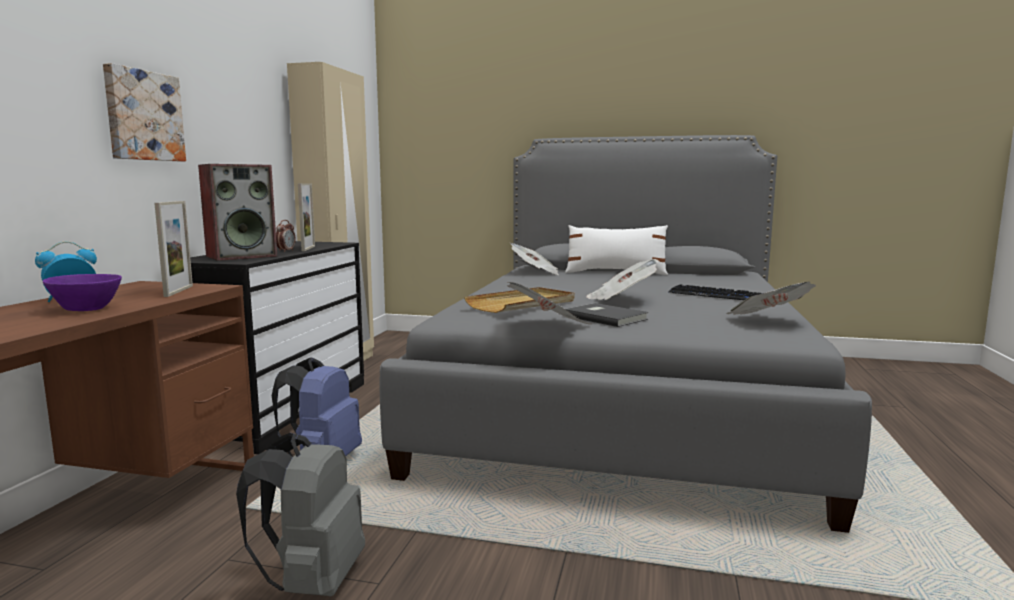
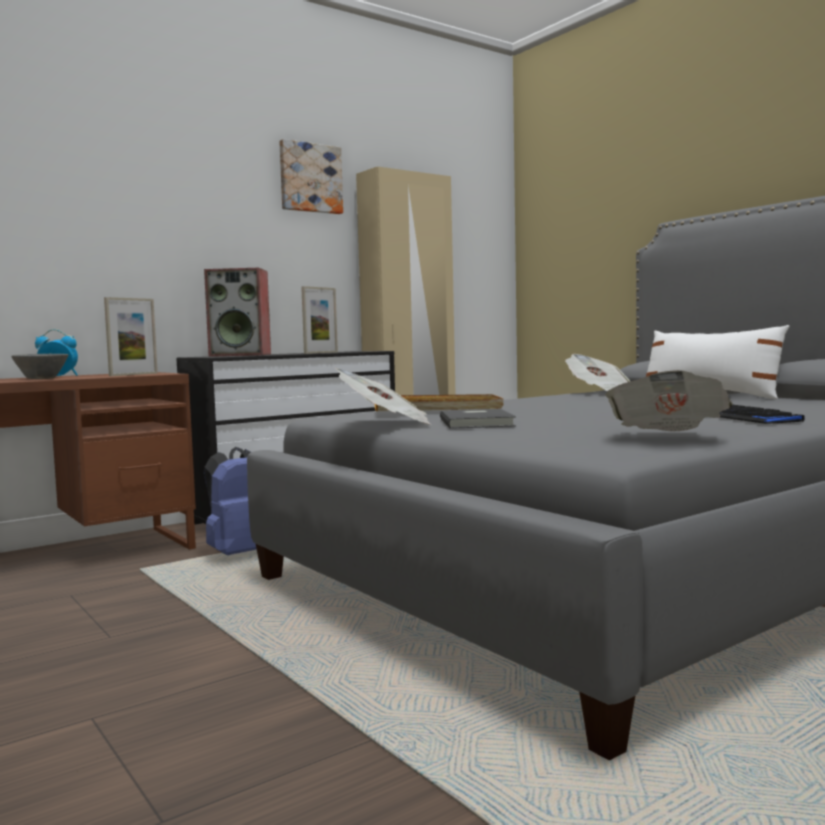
camera: 40 degrees right, 5 degrees down
(86, 309) = (40, 378): purple bowl -> grey bowl
(143, 116) = (172, 233): picture -> picture (310, 178)
(286, 251) = (293, 353): alarm clock -> none
(312, 581) = (80, 622): grey backpack -> none
(621, 298) = (577, 411): newspaper -> none

